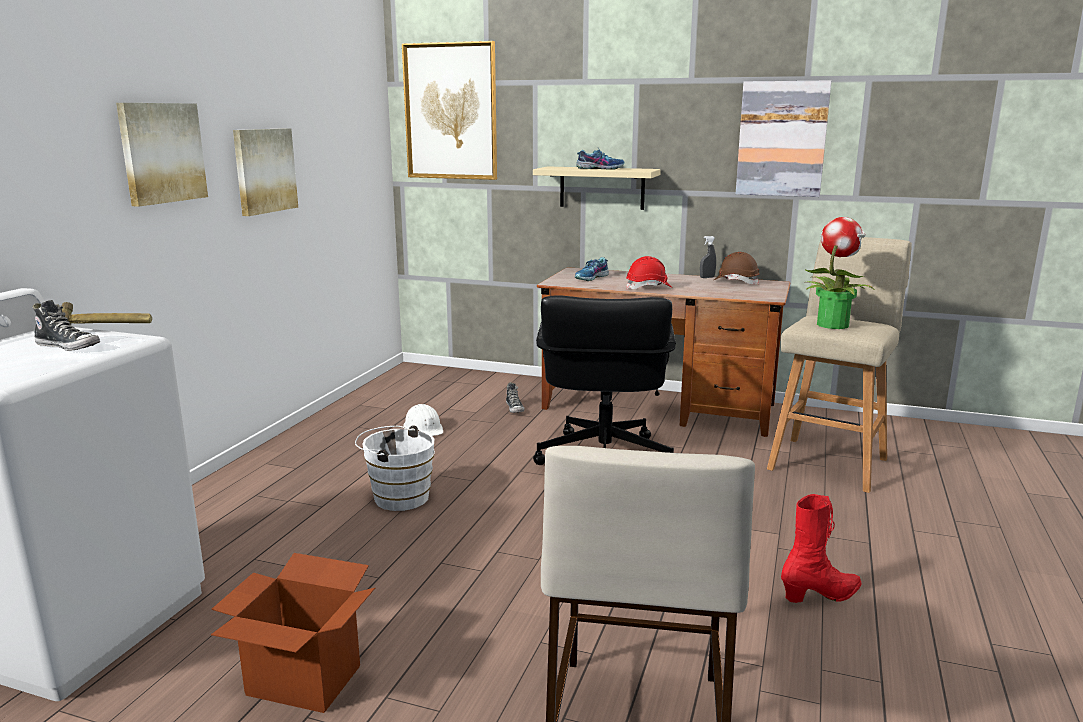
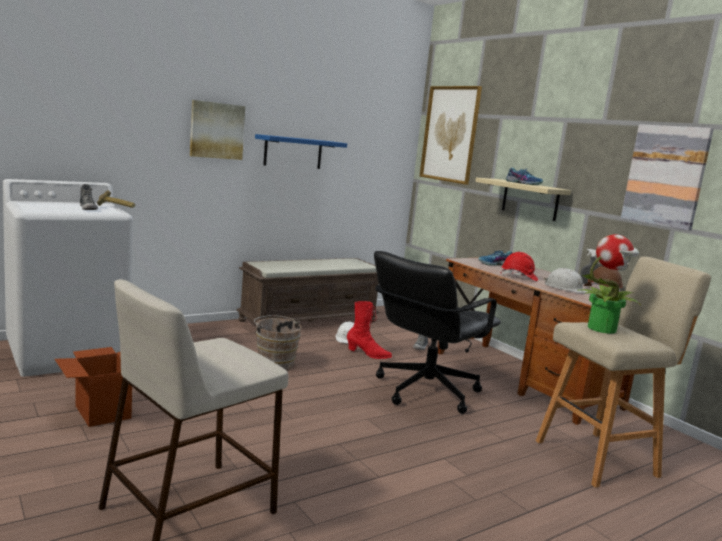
camera: 35 degrees right, 5 degrees down
(264, 170) = (293, 152): picture -> blue shelf
(340, 422) = (309, 320): none -> brown bench
(397, 497) = (274, 362): white bucket -> brown bucket
(709, 288) = (565, 288): none -> white hard hat
(821, 596) = (426, 516): red boot -> red boot (368, 354)

